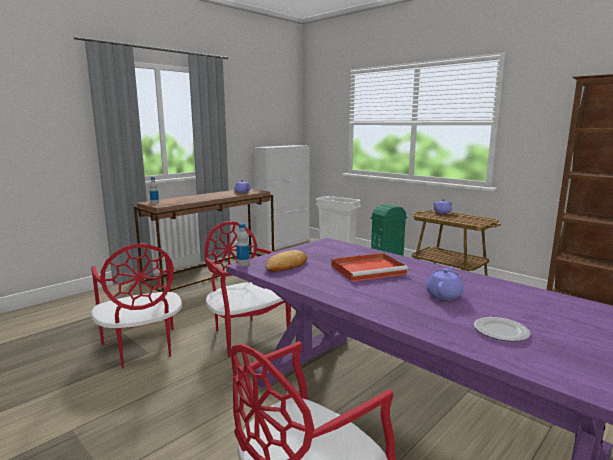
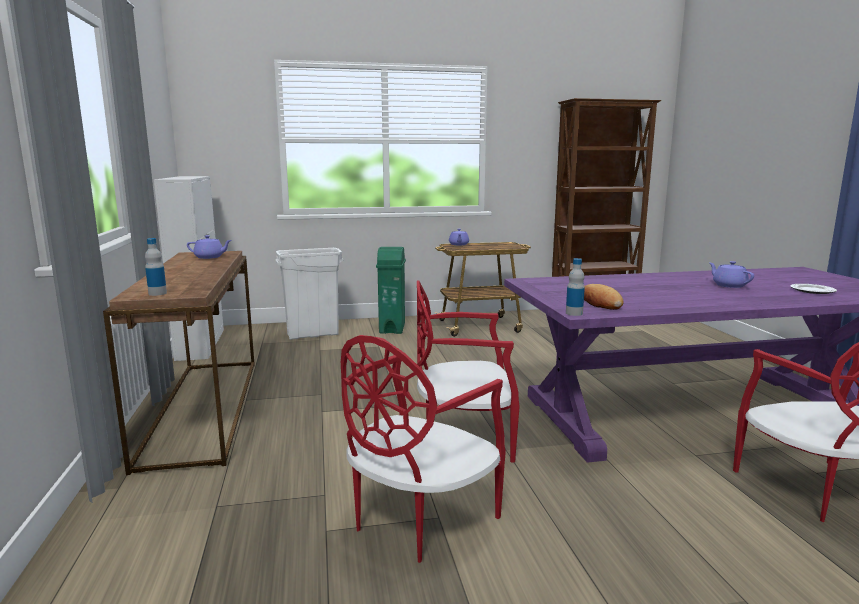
camera: 55 degrees left, 0 degrees up
(142, 349) = (418, 520): red chair -> red chair turned 120 degrees clockwise
(369, 269) = (643, 287): red tray -> none

